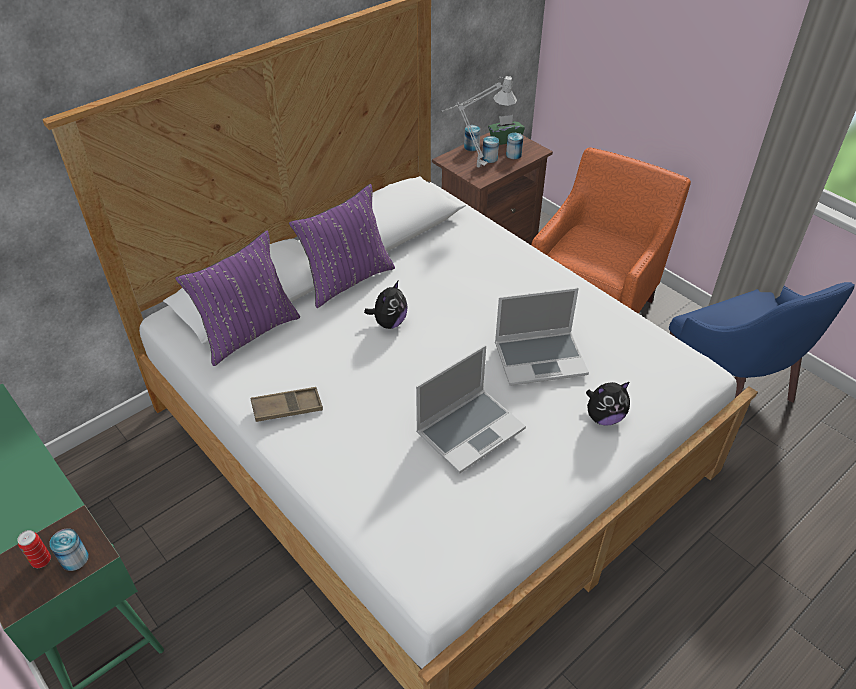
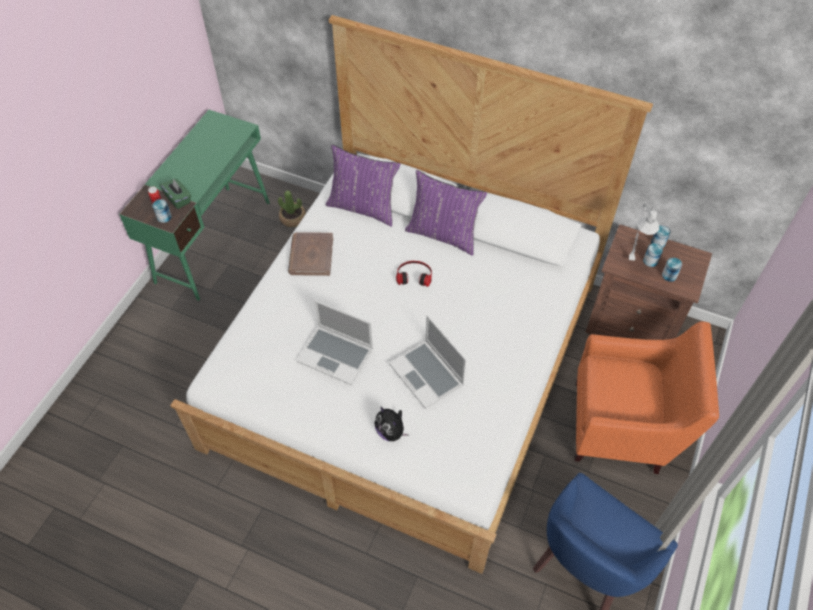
camera: 65 degrees right, 10 degrees up
(116, 477) = (293, 218): none -> potted plant
(287, 408) = (311, 256): brown tray -> brown book
(389, 323) = (414, 275): plush toy -> headphones
(505, 139) = (688, 261): green tissue box -> green tissue box (178, 199)

